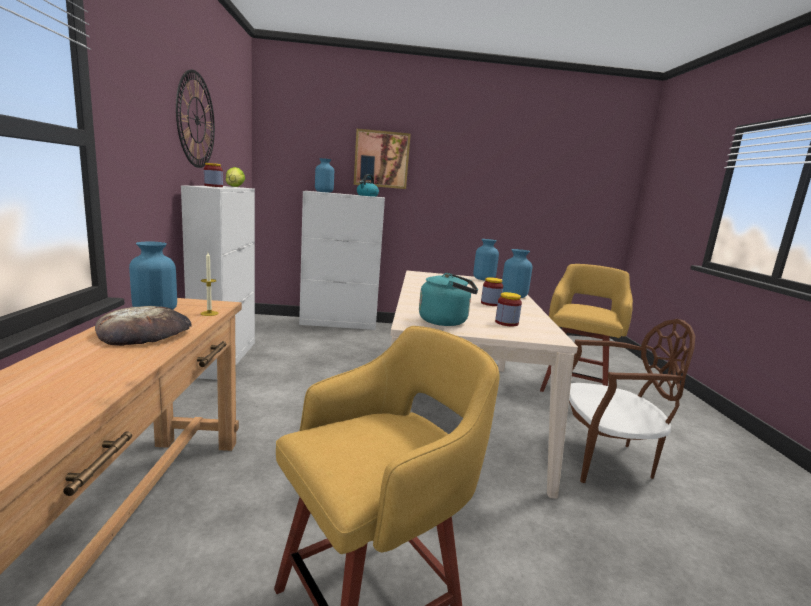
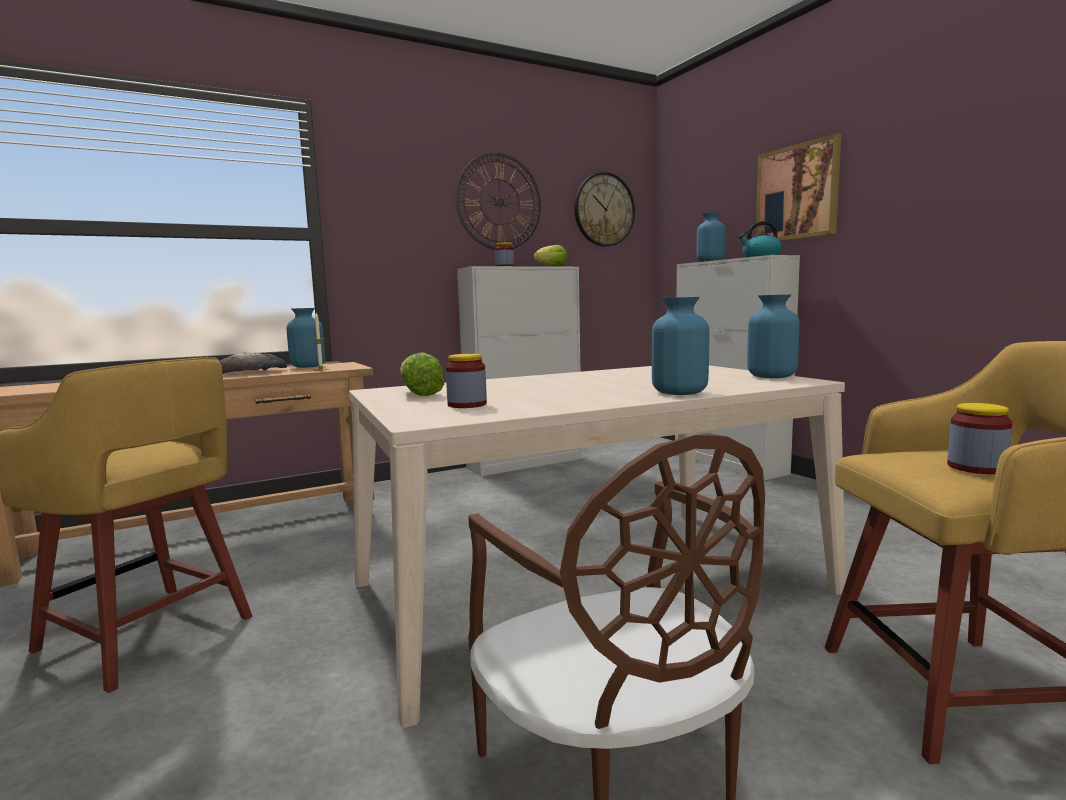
camera: 65 degrees right, 5 degrees down
(236, 135) = (604, 210): none -> wall clock
(446, 321) = (419, 394): turquoise kettle -> lettuce
(490, 303) = (578, 392): jar -> jar (976, 467)

